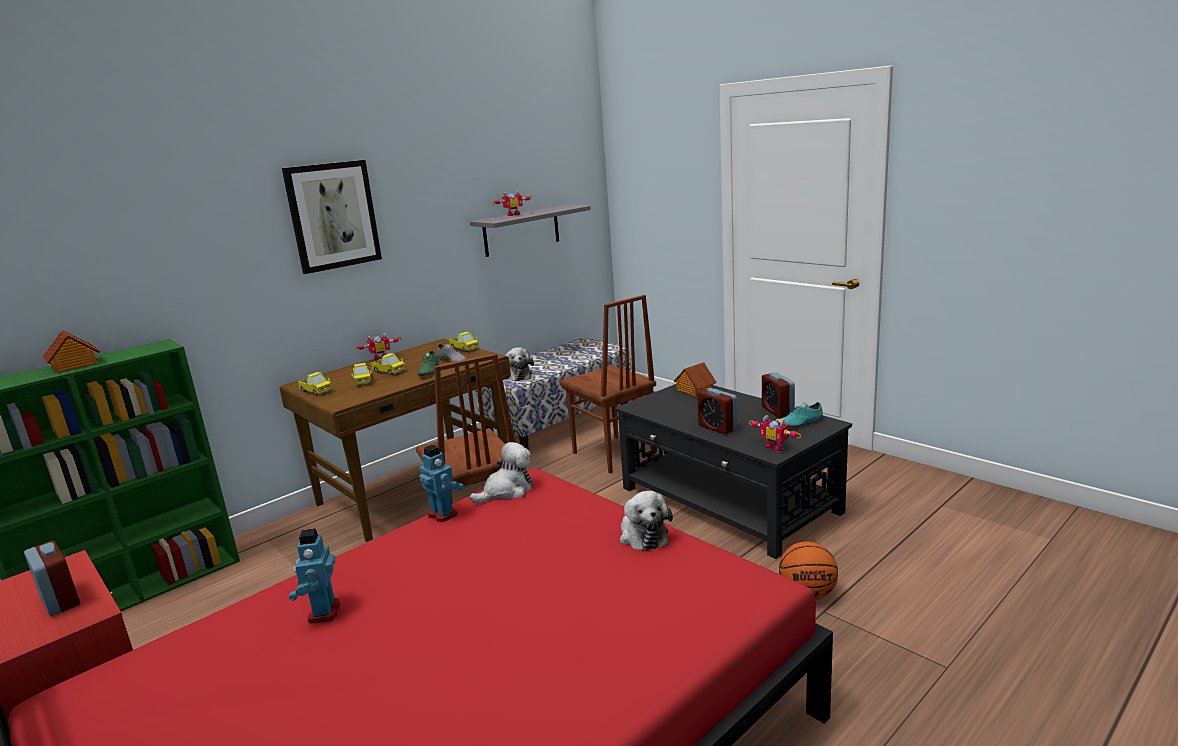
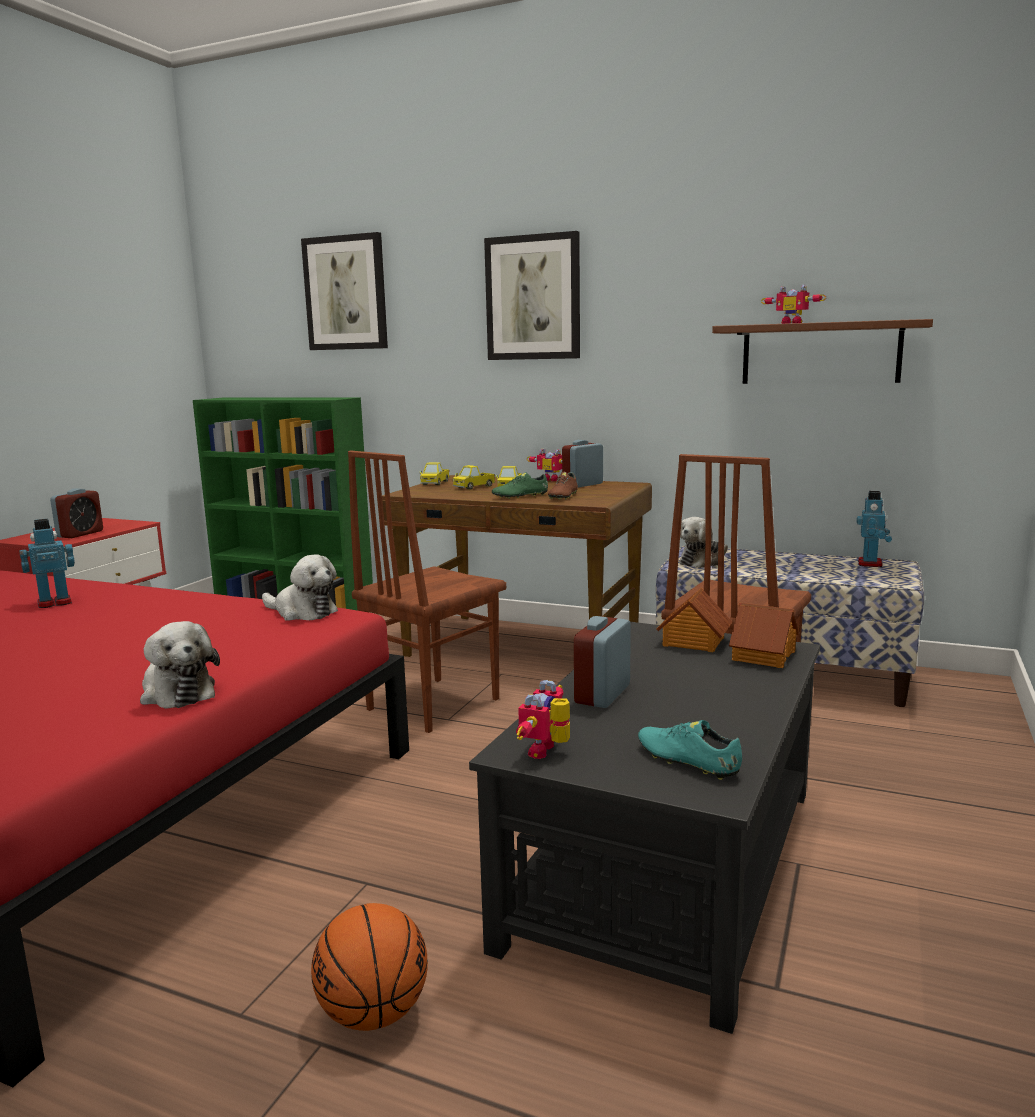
camera: 65 degrees right, 5 degrees down
(74, 365) = (280, 398): toy house -> toy house (693, 642)
(118, 232) = (346, 293): none -> picture
(443, 514) = (242, 600): toy robot -> toy robot (870, 564)
(452, 361) = (563, 496): grey shoe -> brown shoe
(464, 349) = (616, 492): toy truck -> none
(521, 230) = (820, 353): grey shelf -> brown shelf
(642, 534) = (177, 692): plush toy -> plush toy turned 90 degrees counterclockwise
(777, 411) = (732, 733): alarm clock -> alarm clock (582, 485)

